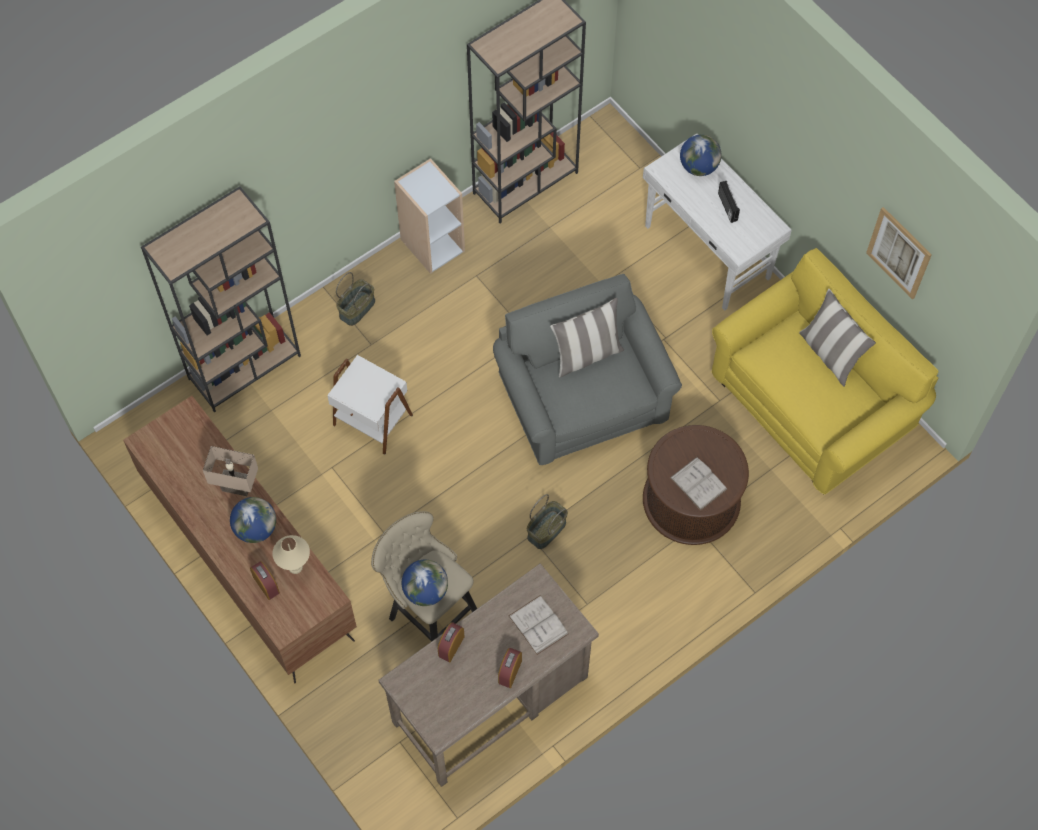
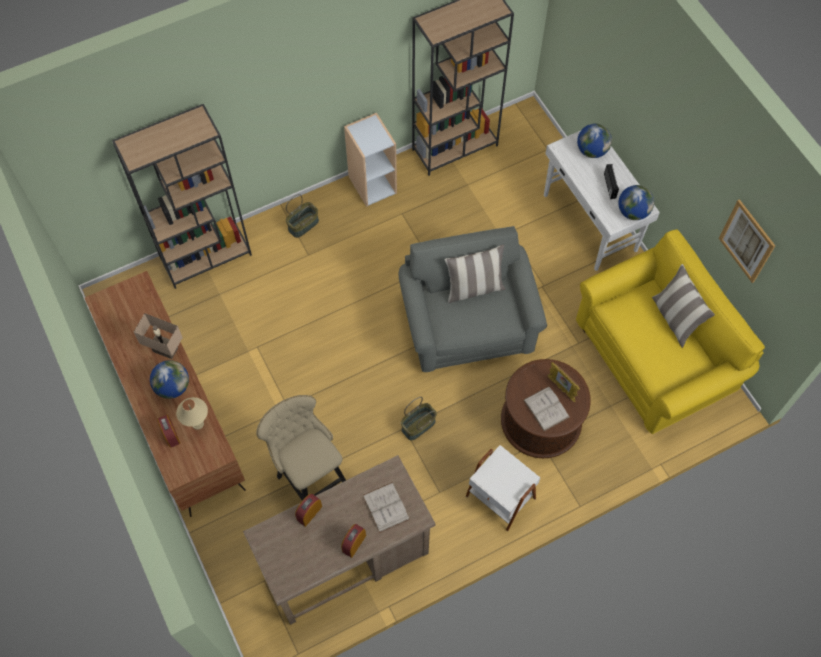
camera: 10 degrees right, 0 degrees up
(372, 421) = (296, 315): white side table -> white side table (500, 498)
(425, 591) = (300, 461): globe -> globe (633, 212)
(711, 457) = (561, 388): none -> picture frame

